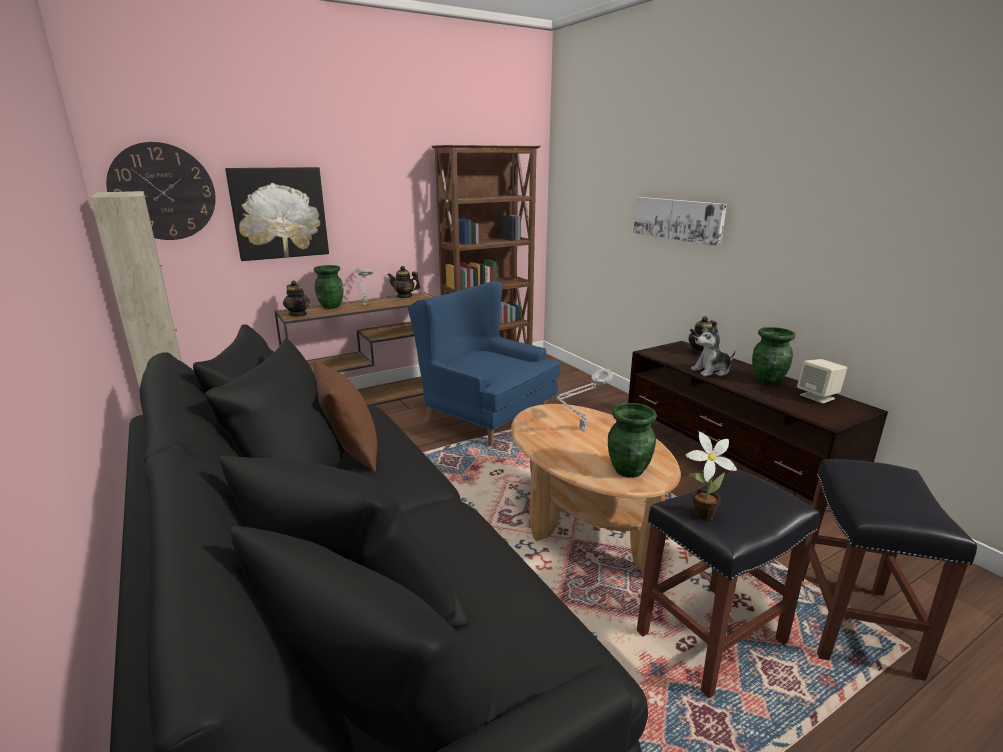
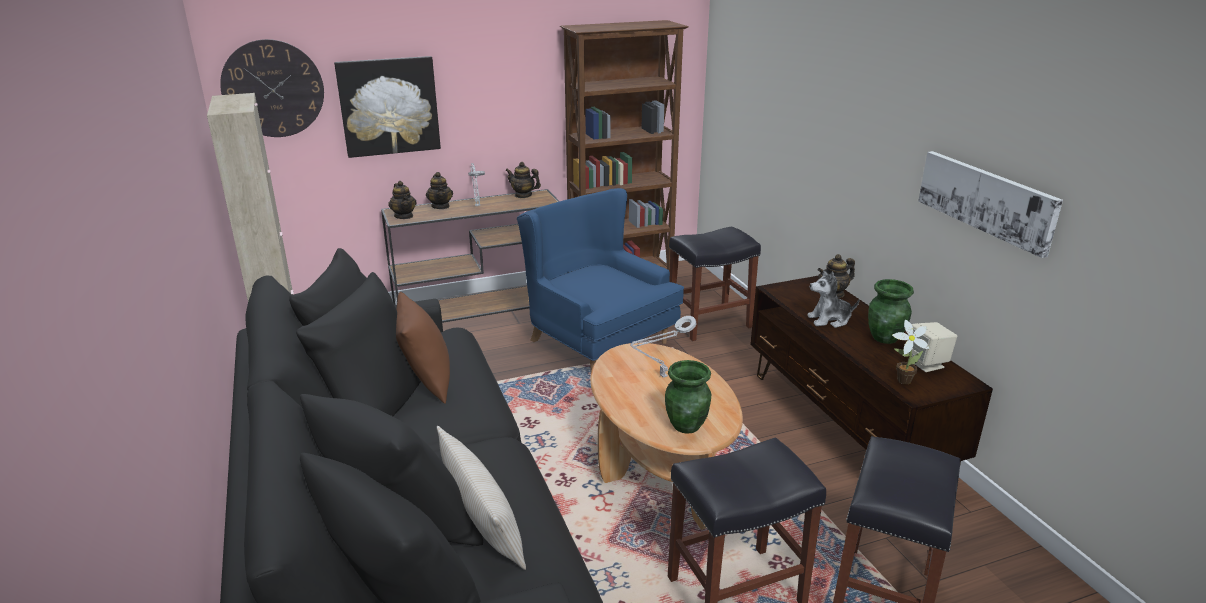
camera: 10 degrees right, 5 degrees up
(331, 306) = (441, 206): green vase -> teapot
(458, 596) = (482, 522): none -> beige pillow
(575, 396) = (710, 322): none -> black stool
(677, 219) = (825, 135): picture -> picture (986, 200)
(700, 514) = (706, 478): potted plant -> potted plant (901, 380)

